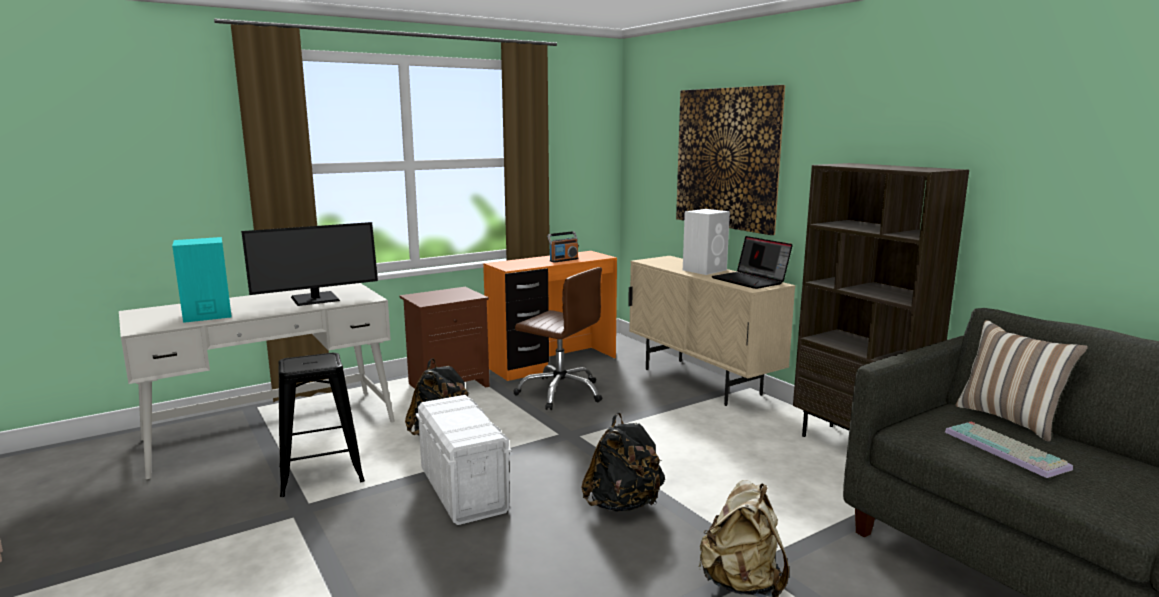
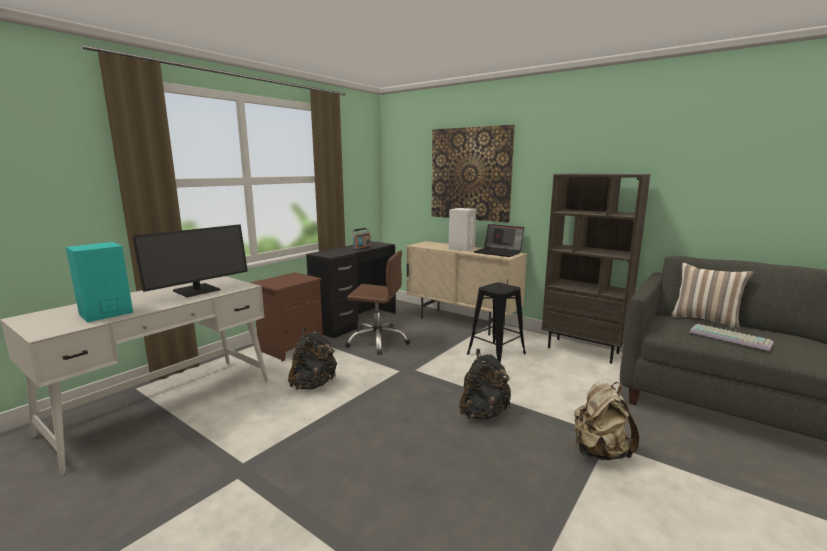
camera: 20 degrees left, 0 degrees up
(321, 474) = (236, 435): black stool -> black stool (496, 354)
(463, 489) = (364, 425): white storage box -> none
(553, 363) = (356, 322): orange desk -> black desk

